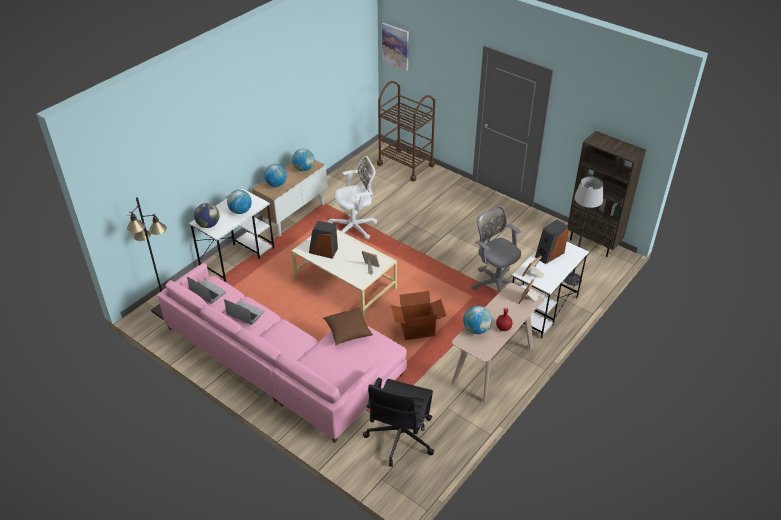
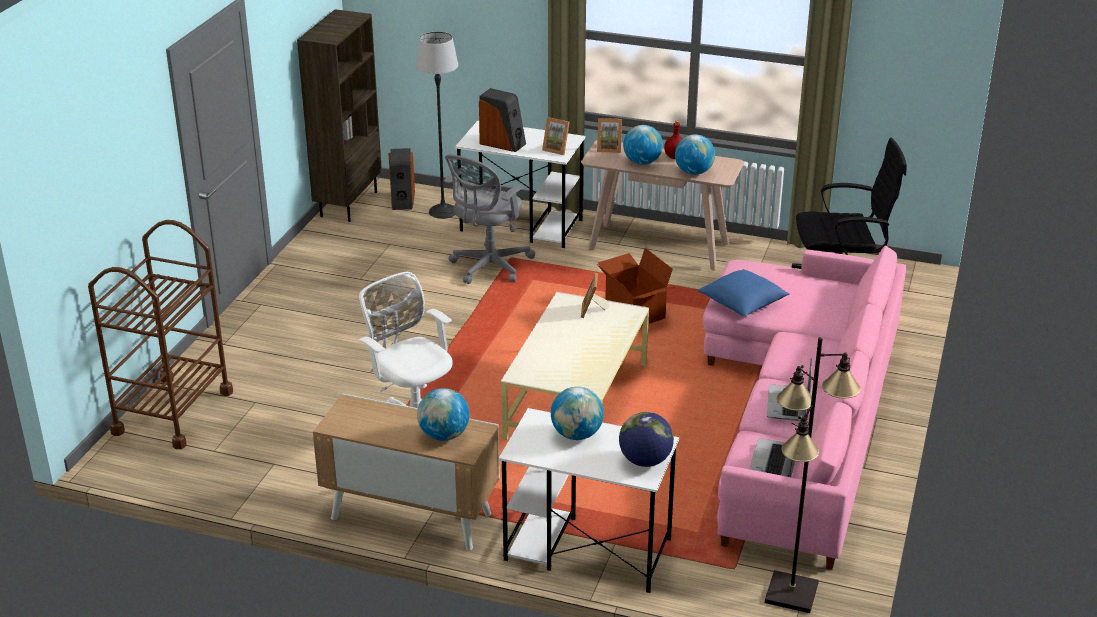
camera: 110 degrees left, 10 degrees down
(304, 169) = (370, 415): globe -> globe (642, 162)
(323, 251) = (580, 365): speaker -> speaker (402, 200)
(348, 332) = (742, 304): brown pillow -> blue pillow
(395, 46) = (53, 212): picture -> none

